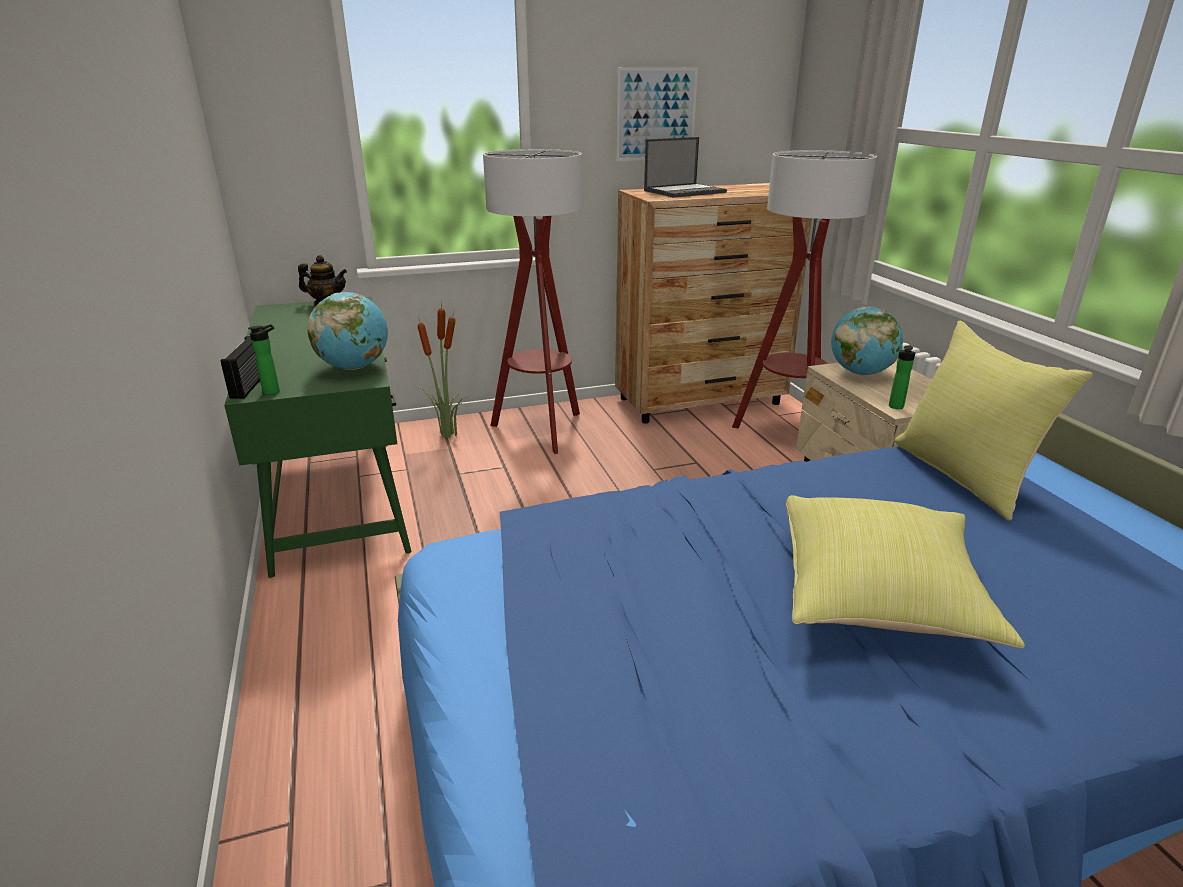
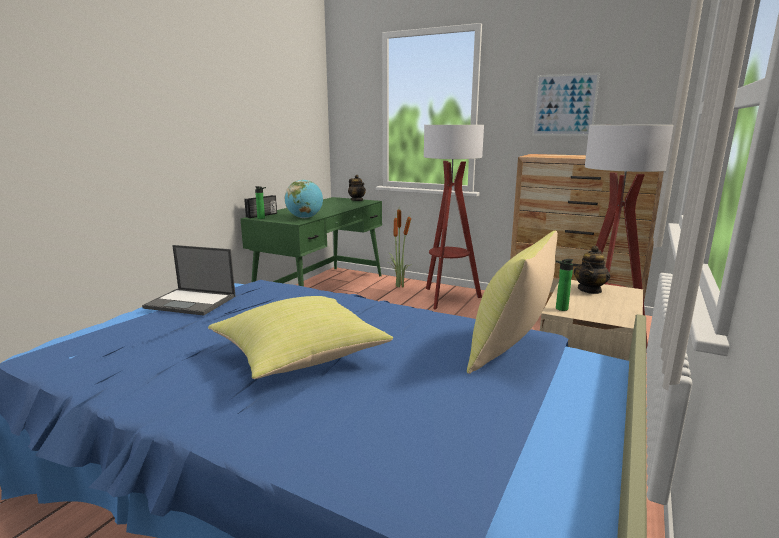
camera: 45 degrees right, 10 degrees down
(685, 191) = (567, 156): laptop -> laptop (192, 302)
(860, 373) = (590, 290): globe -> teapot

